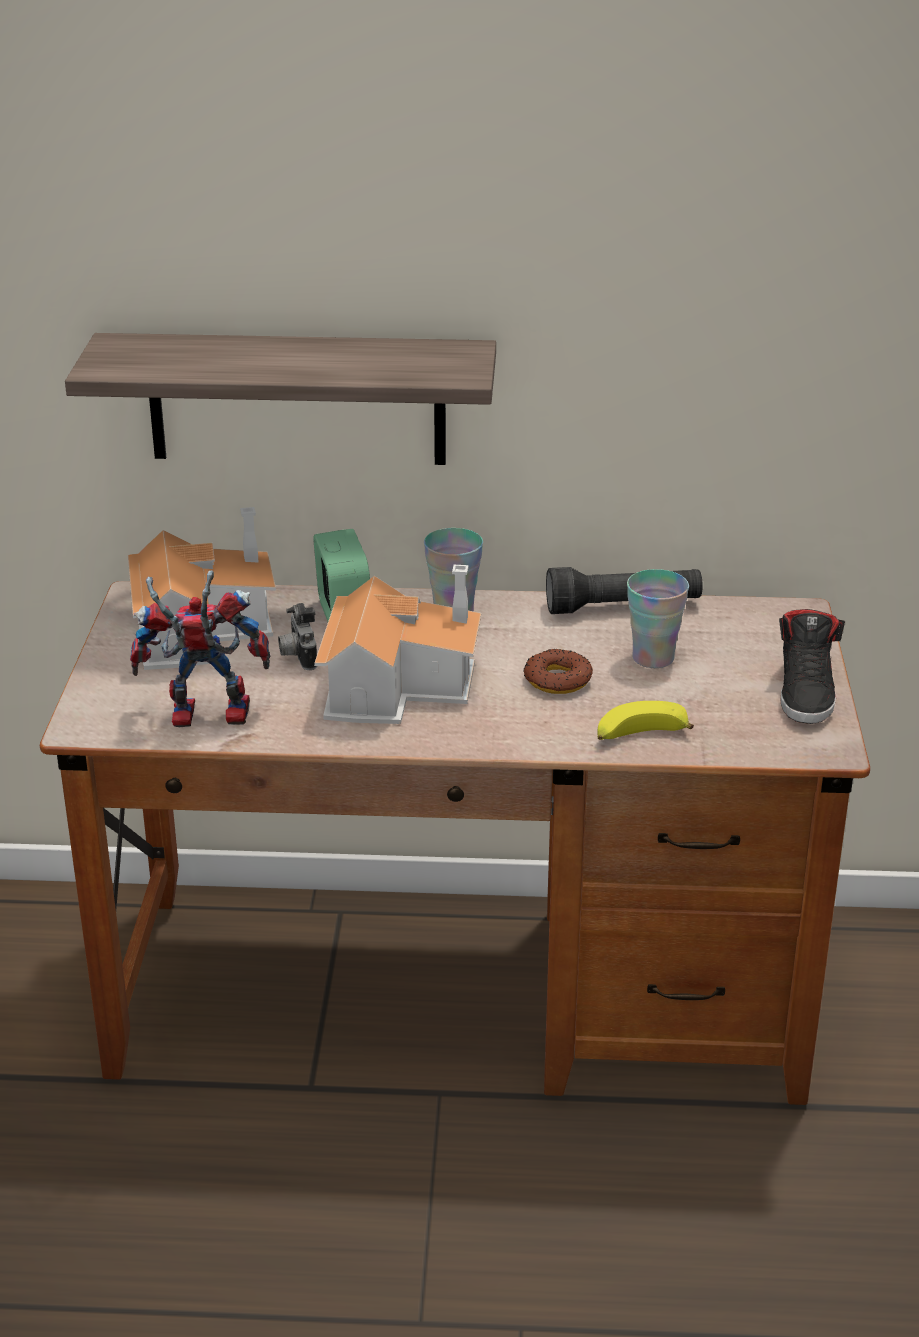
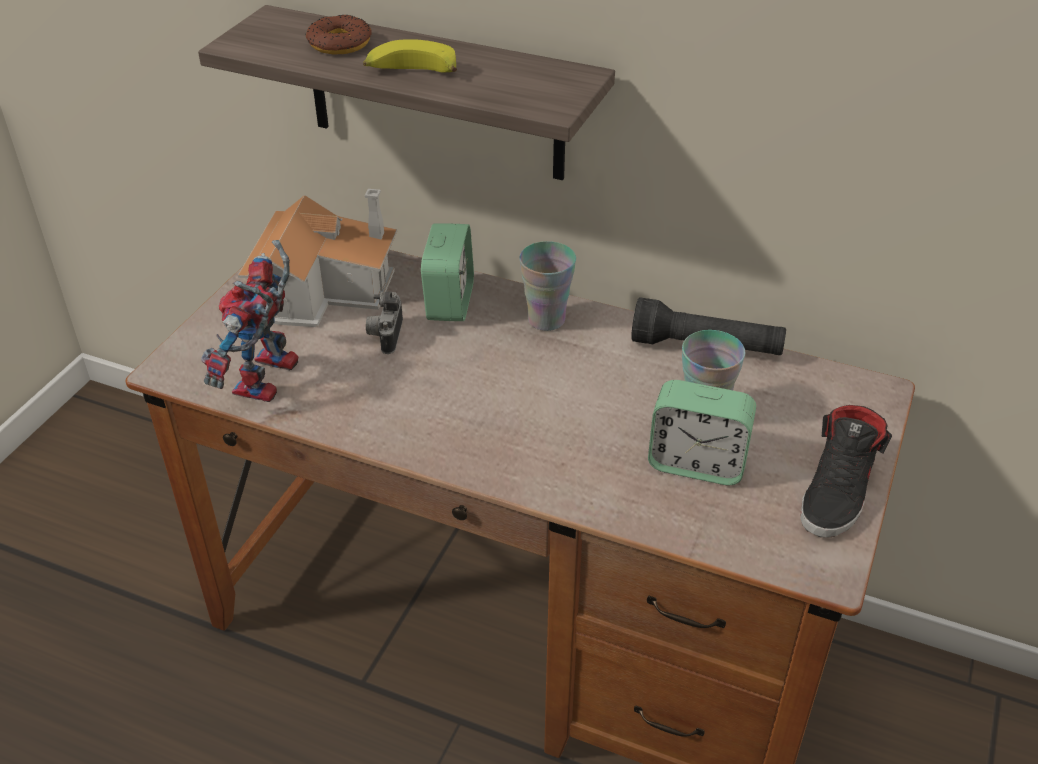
camera: 20 degrees right, 10 degrees up
(202, 717) = (268, 383): toy robot -> toy robot turned 90 degrees counterclockwise
(397, 683) = (453, 386): toy house -> none
(557, 680) = (600, 417): donut -> donut (339, 43)
(639, 736) = (642, 505): banana -> banana (410, 72)
(669, 696) = (697, 463): none -> alarm clock

